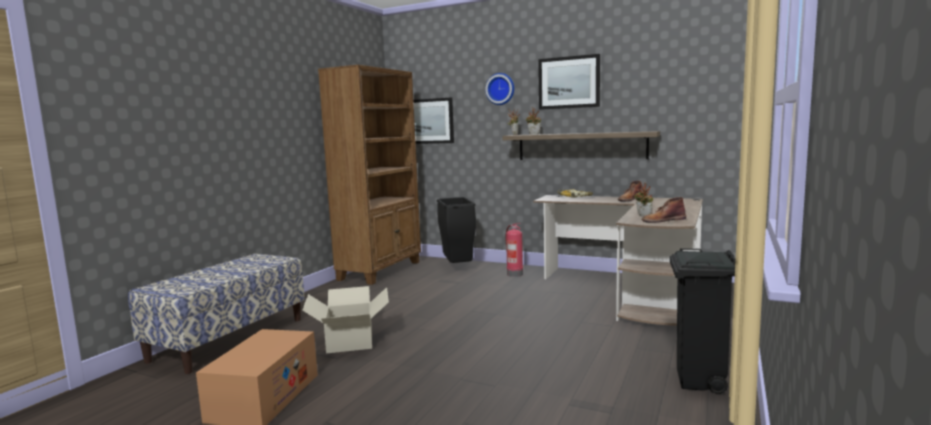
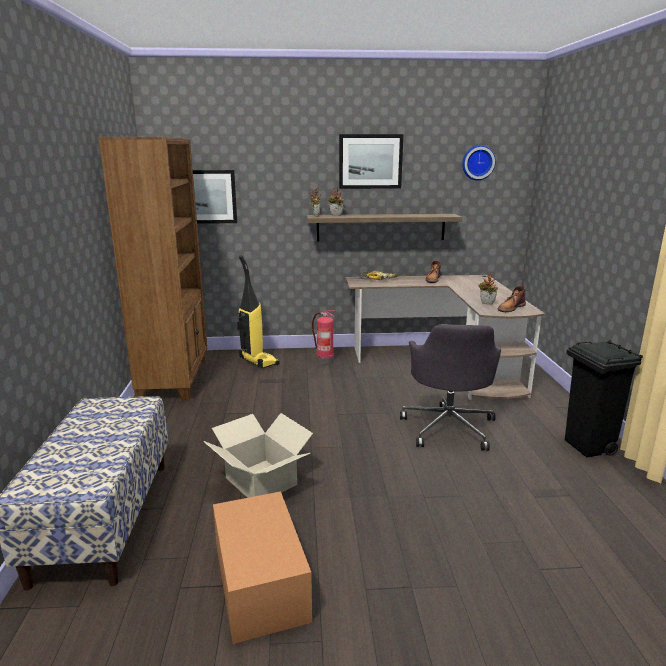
camera: 30 degrees left, 10 degrees up
(457, 268) = (258, 361): black trash can -> vacuum cleaner
(500, 89) = (294, 163): wall clock -> wall clock (477, 162)
(561, 337) = (448, 427): none -> grey office chair

